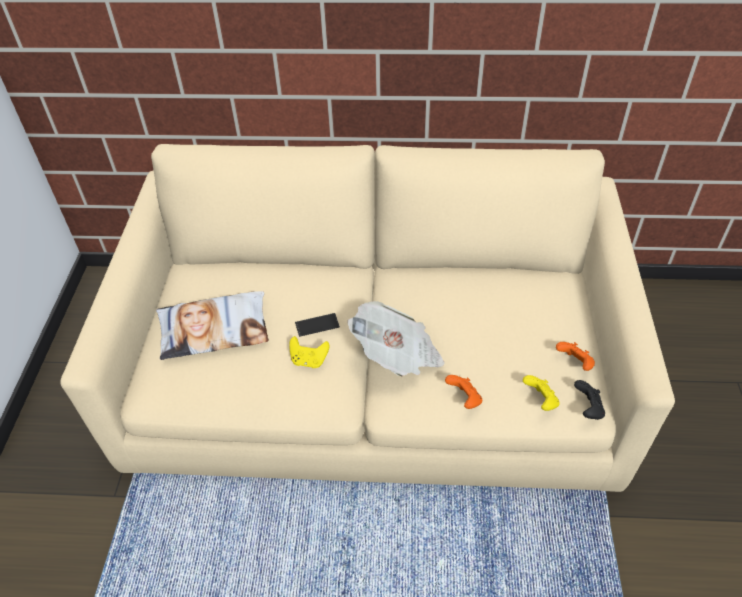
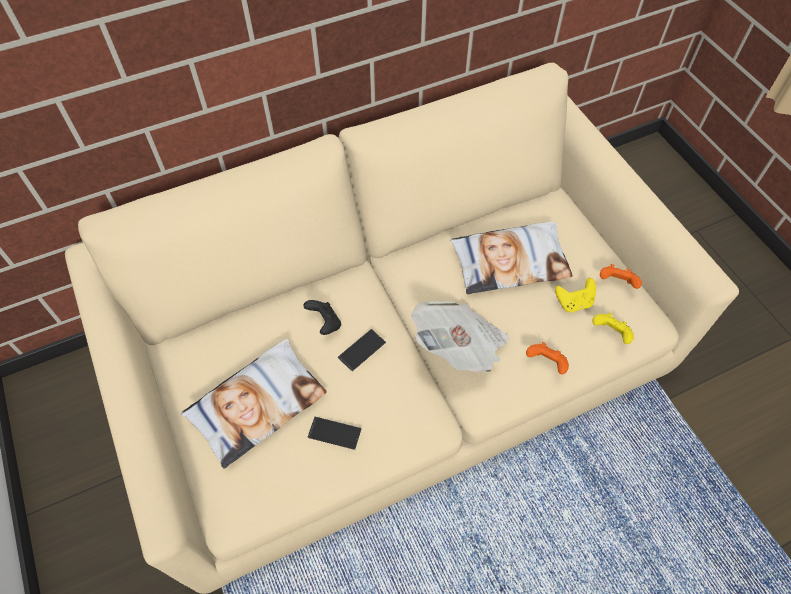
camera: 30 degrees left, 10 degrees up
(256, 374) = (334, 433): none -> phone
(309, 360) = (378, 392): yellow game controller -> yellow game controller (574, 302)
(486, 309) = (510, 262): none -> pillow
(588, 409) = (651, 322): black game controller -> black game controller (325, 323)

